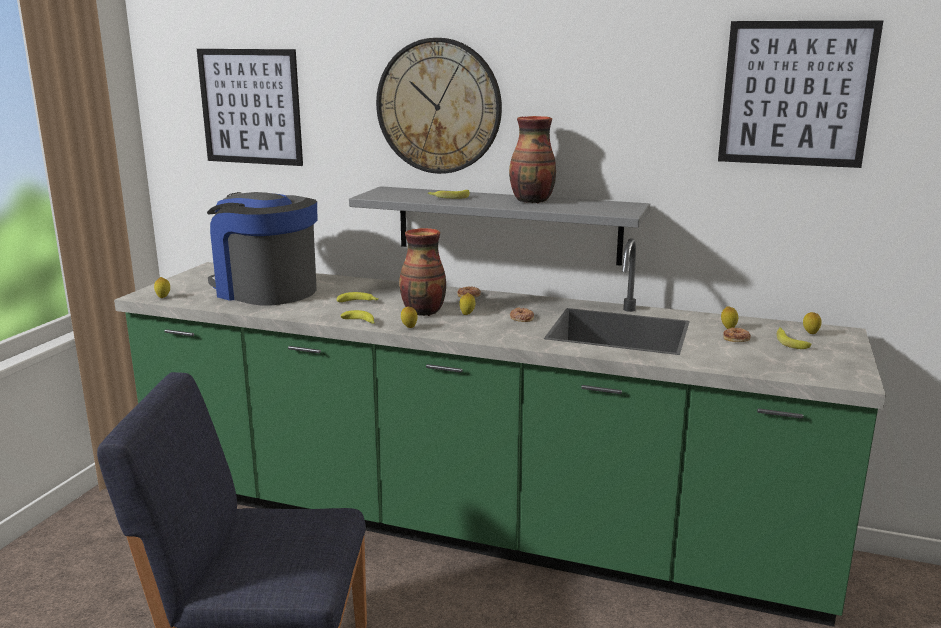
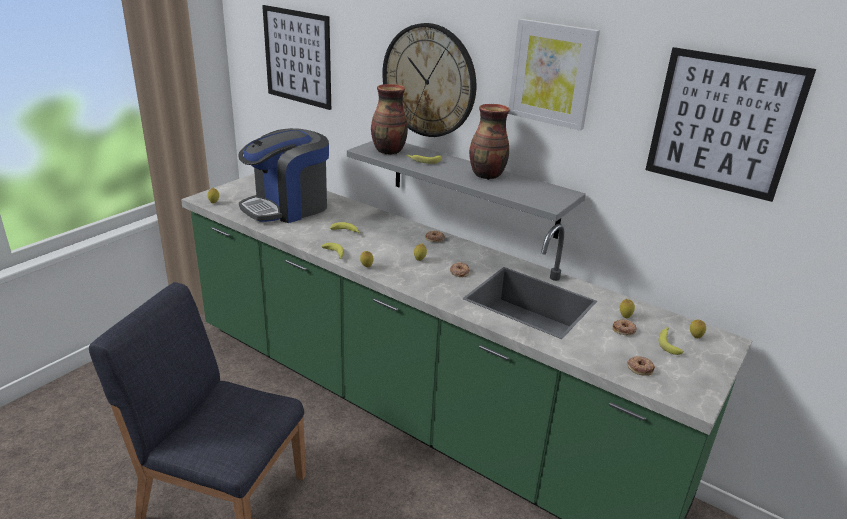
camera: 15 degrees right, 10 degrees up
(265, 290) = (287, 207): coffee machine -> coffee machine turned 90 degrees counterclockwise
(423, 312) = (388, 251): vase -> vase (388, 151)
(595, 72) = (552, 74): none -> picture
(778, 364) = (640, 368): none -> donut

